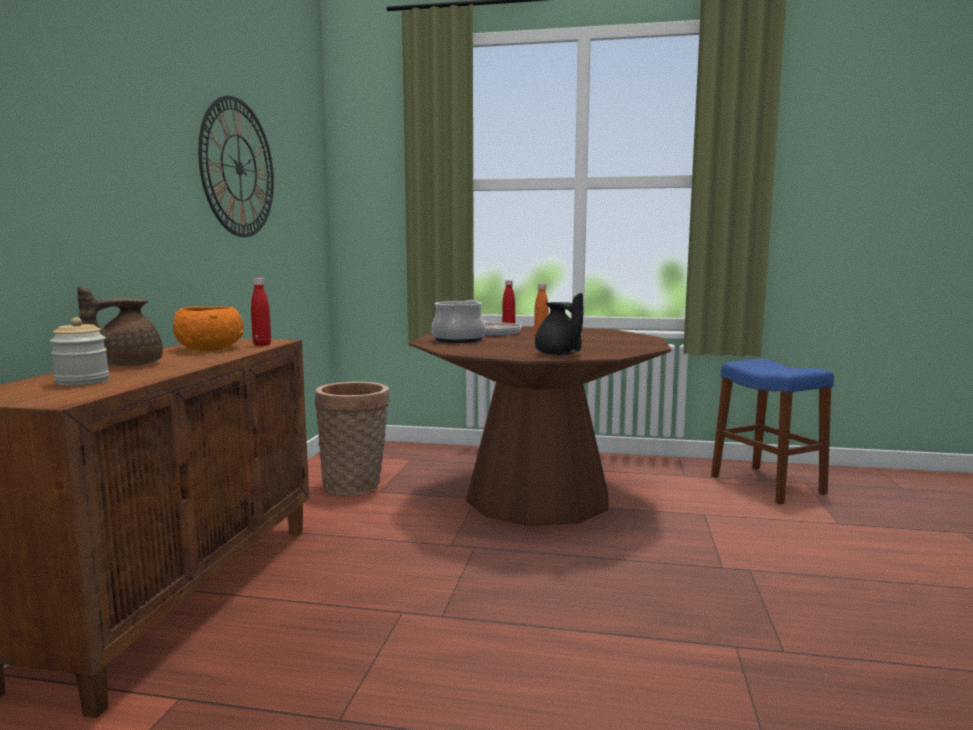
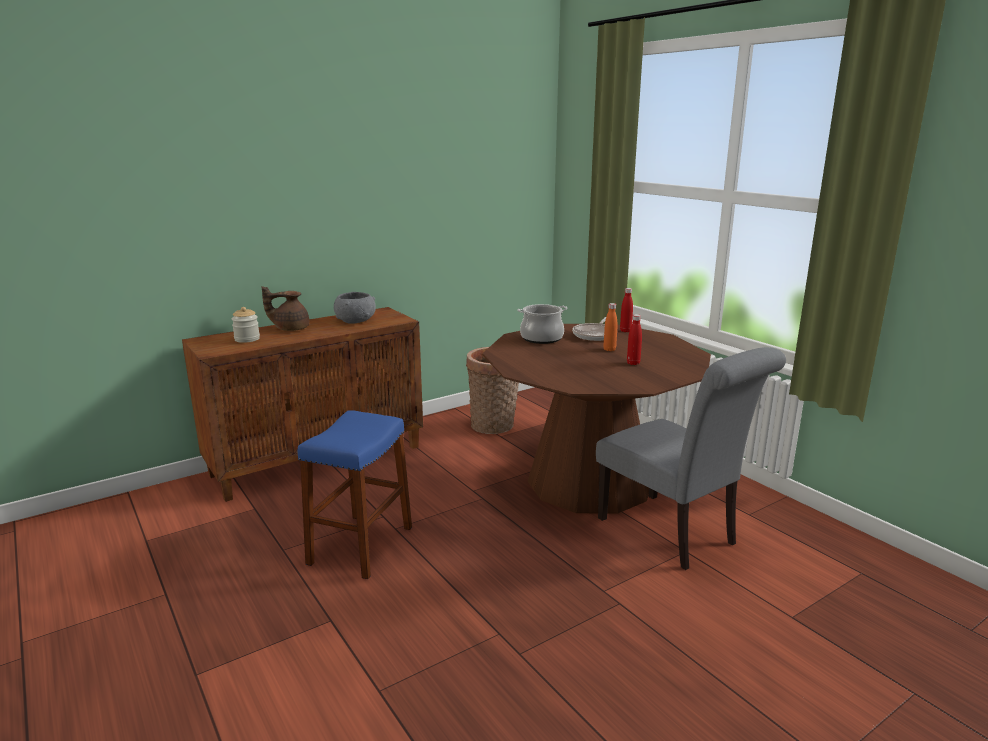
camera: 45 degrees right, 10 degrees up
(209, 348) = (355, 320): orange bowl -> grey bowl
(239, 168) = (431, 185): wall clock -> none
(262, 345) = (385, 322): red bottle -> red bottle (633, 363)
(559, 354) = (547, 375): black teapot -> none
(672, 507) = (673, 534): none -> grey chair
(767, 484) = (812, 556): blue stool -> blue stool (361, 545)

